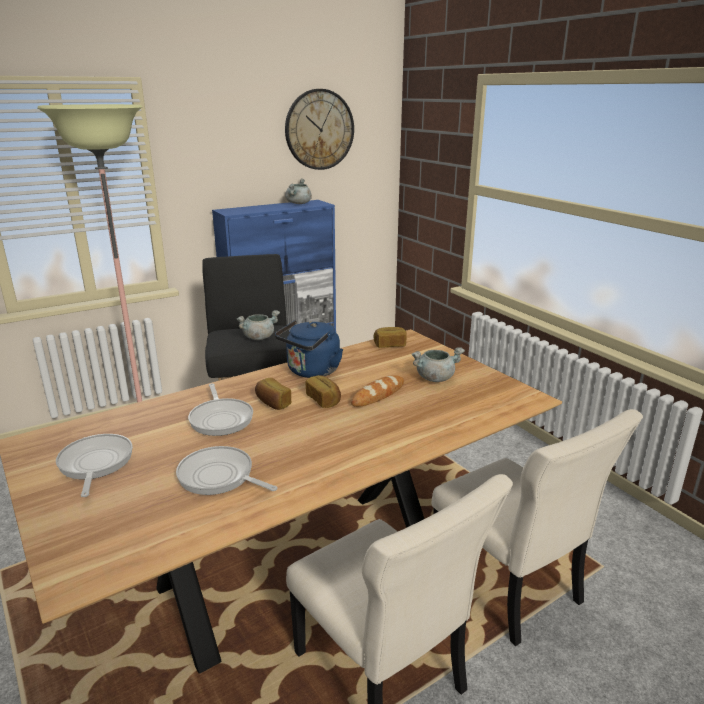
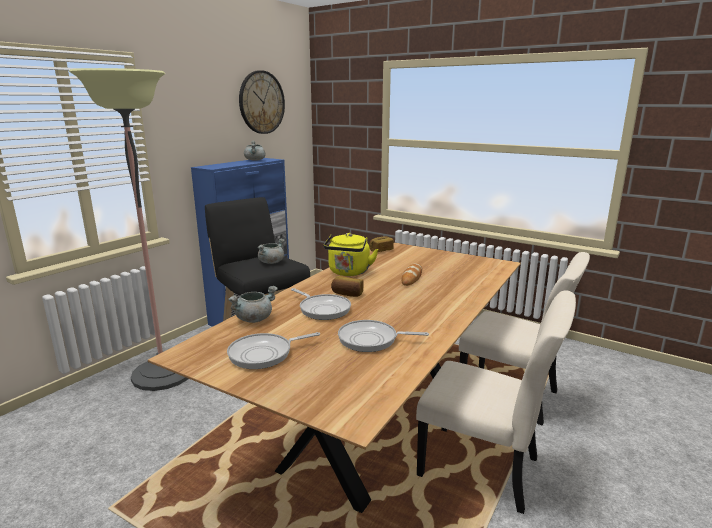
camera: 25 degrees left, 5 degrees down
(95, 464) = (264, 354): frying pan -> frying pan turned 75 degrees counterclockwise
(311, 372) = (348, 272): blue kettle -> yellow kettle
(324, 400) = (380, 286): bread -> none
(435, 378) = (434, 263): grey cooking pot -> grey cooking pot (254, 319)

